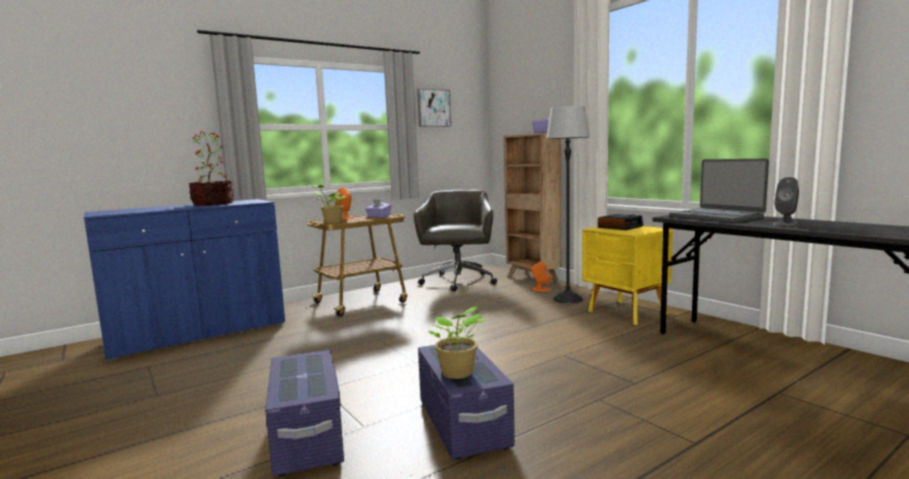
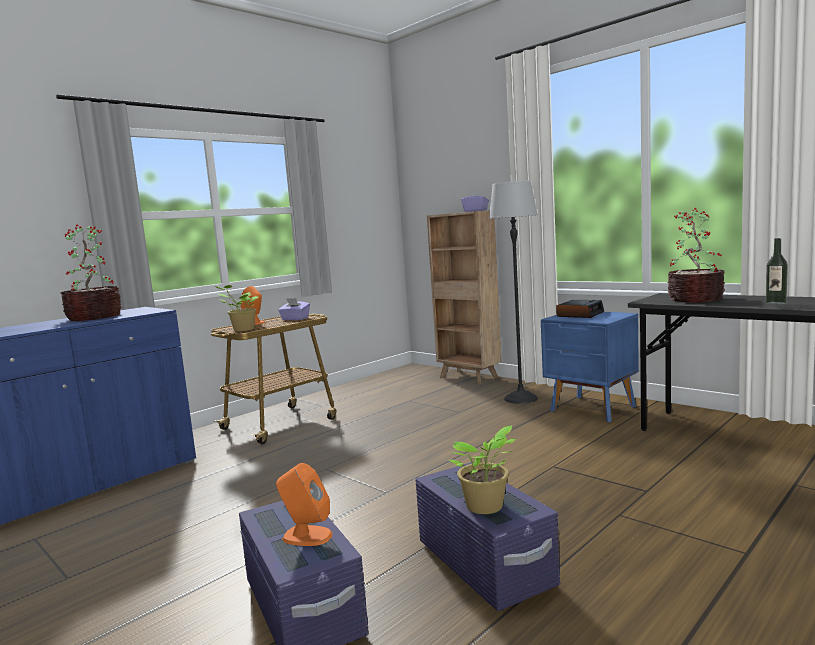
camera: 10 degrees left, 0 degrees up
(433, 108) = (340, 185): picture -> none
(458, 282) = (385, 388): grey office chair -> none
(540, 289) = (484, 389): orange speaker -> orange speaker (306, 536)
(626, 313) = (593, 409): yellow nightstand -> blue nightstand
(716, 217) = (694, 299): laptop -> potted plant
(786, 224) = (776, 303): grey speaker -> bottle

